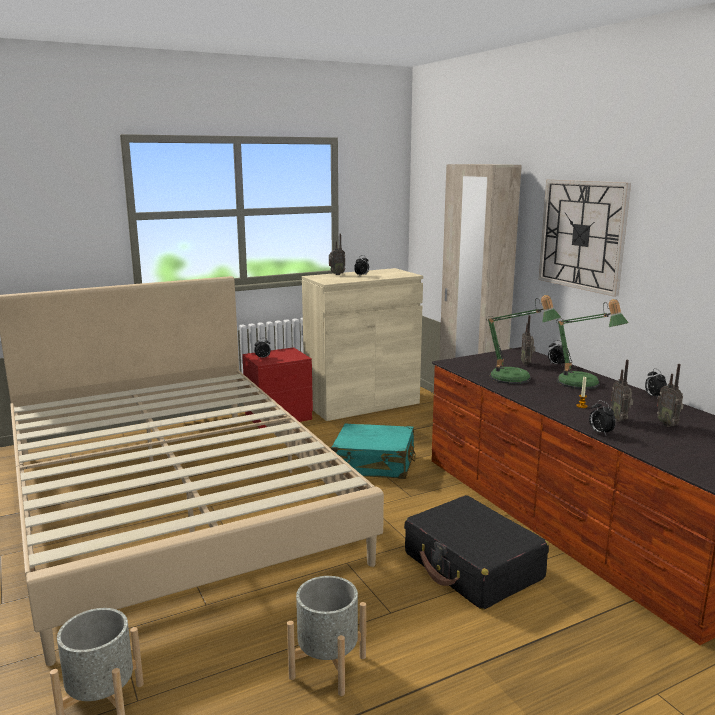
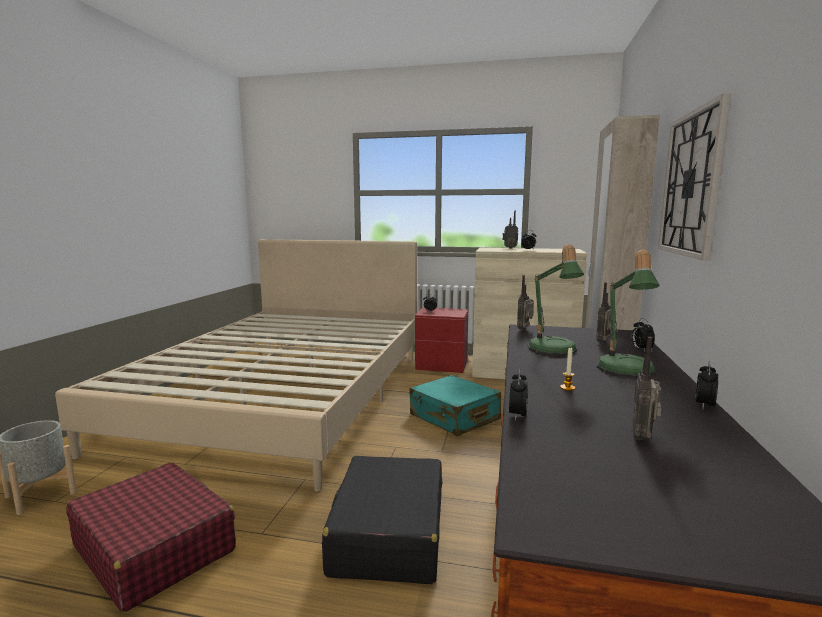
camera: 40 degrees right, 5 degrees down
(328, 667) = (154, 547): grey planter -> red suitcase
(619, 419) = (582, 412): radio -> radio (525, 329)

